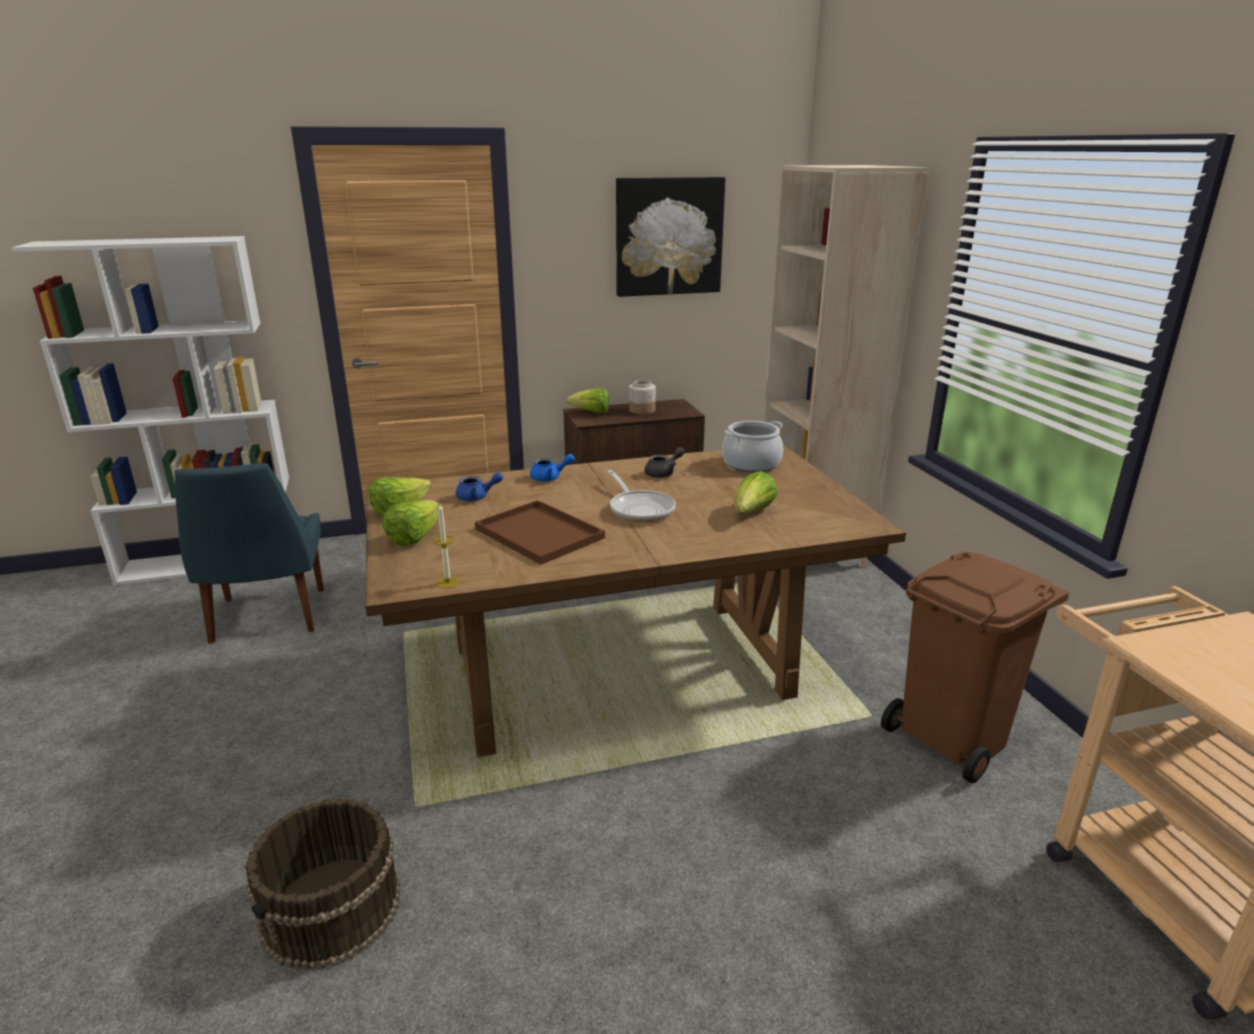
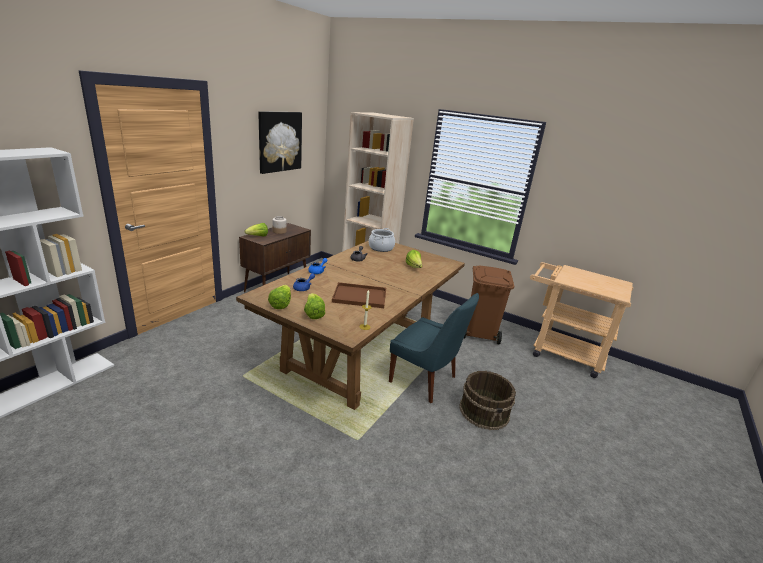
camera: 45 degrees left, 0 degrees up
(268, 618) = (145, 401): blue chair -> blue chair (425, 380)
(332, 910) = (381, 493): brown bucket -> brown bucket (484, 411)
(640, 509) = (376, 276): frying pan -> none

